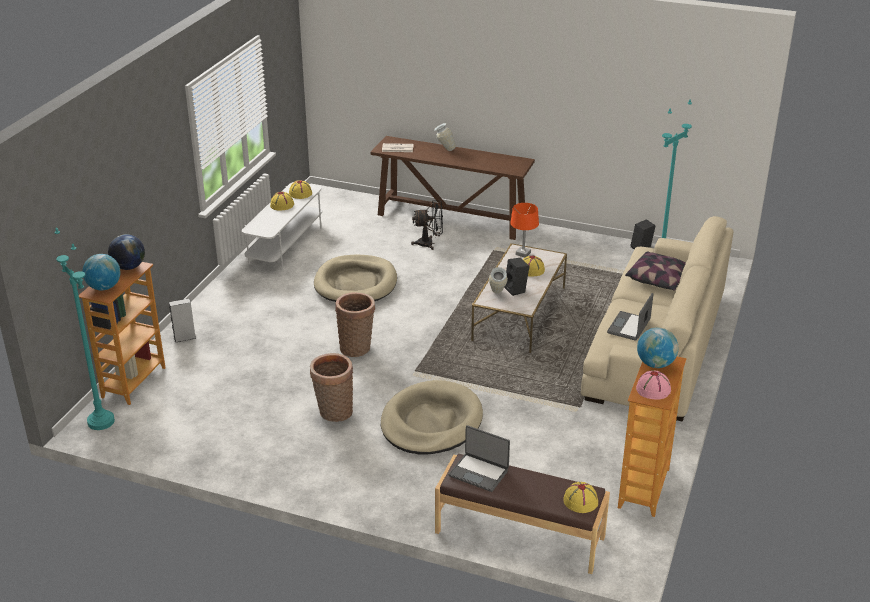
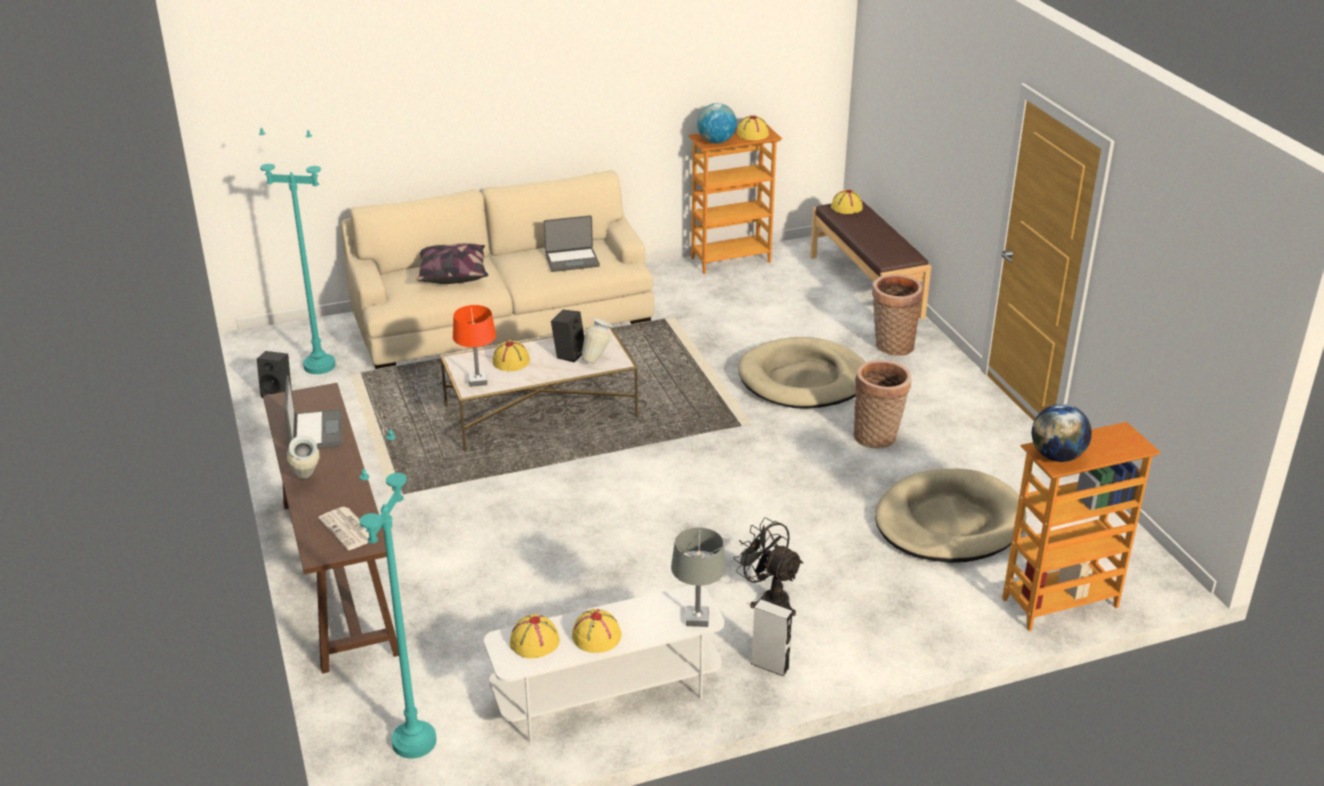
camera: 130 degrees left, 0 degrees up
(100, 421) = (1141, 577): turquoise floor lamp -> turquoise floor lamp (414, 742)
(104, 287) = (1115, 445): globe -> none
(184, 338) = (935, 626): grey speaker -> grey speaker (770, 665)
(254, 227) = (697, 619): none -> grey table lamp
(356, 283) = (625, 561): beige dog bed -> beige dog bed (948, 522)
(357, 347) = (756, 483): basket -> basket (891, 346)
(429, 243) = (441, 555): black fan -> black fan (769, 599)
(479, 472) = (887, 250): laptop -> laptop (315, 431)
(653, 389) = (752, 134): pink hat -> yellow hat

